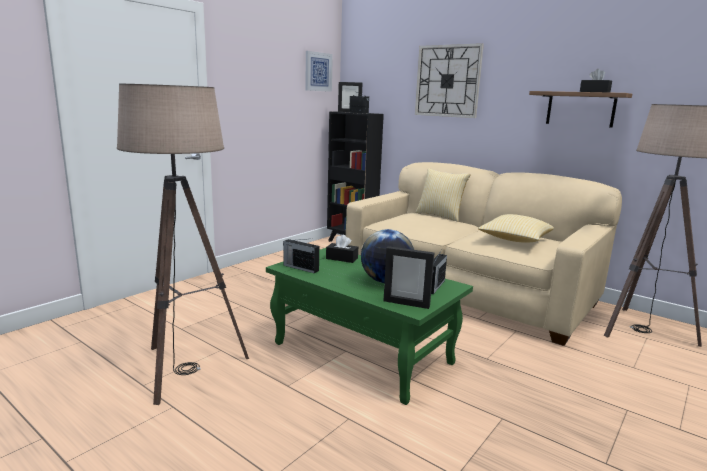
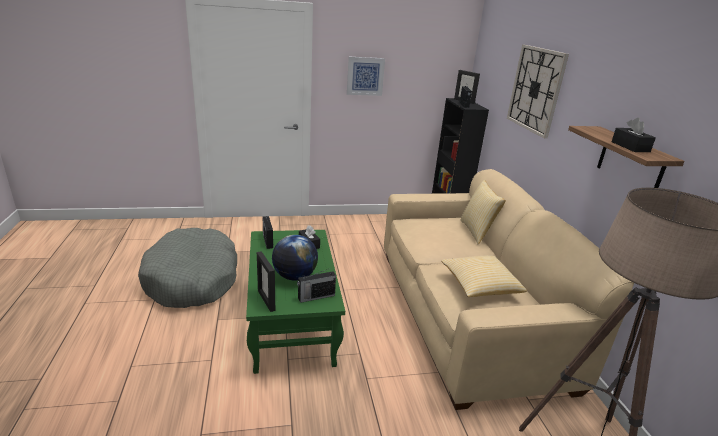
camera: 40 degrees right, 10 degrees up
(187, 368) = (192, 279): floor lamp -> grey dog bed
(318, 72) = (441, 58): picture -> picture (365, 76)

